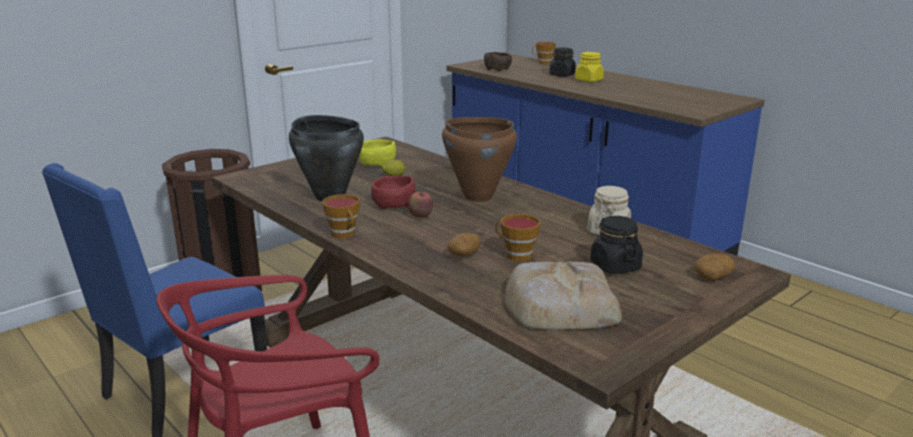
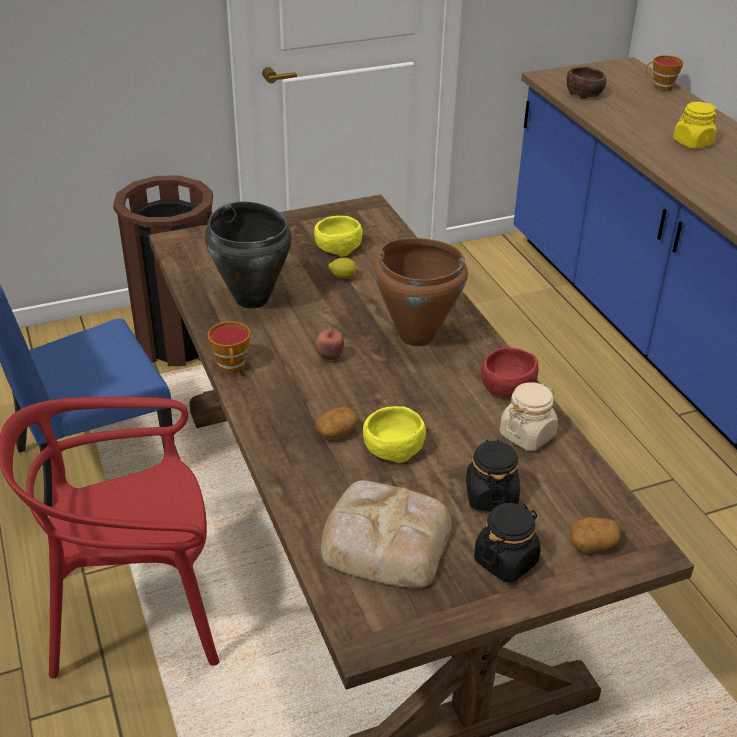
camera: 20 degrees right, 15 degrees up
(392, 205) = (311, 329): red bowl -> red bowl (506, 387)
(515, 255) = (392, 448): cup -> yellow bowl
(562, 75) = (664, 123): black jar -> black jar (506, 561)

